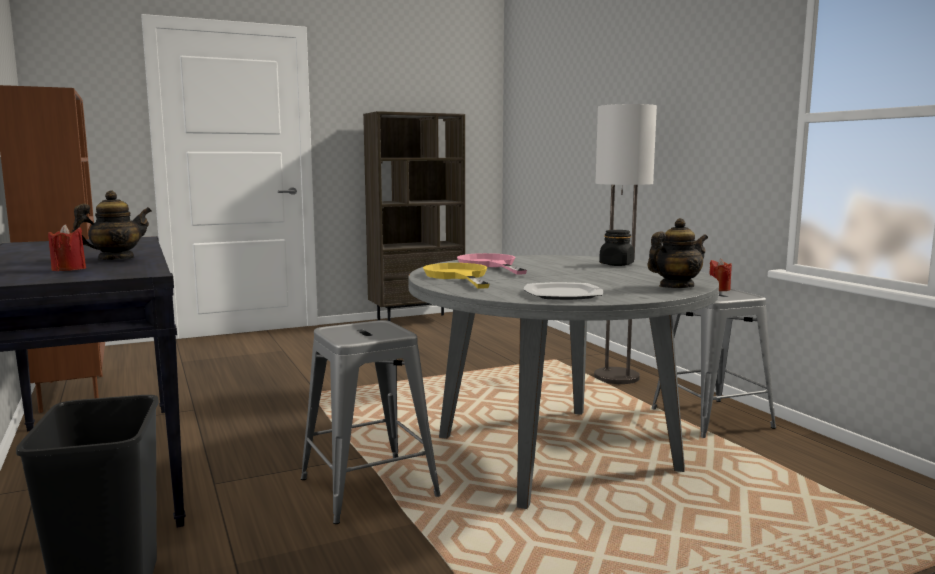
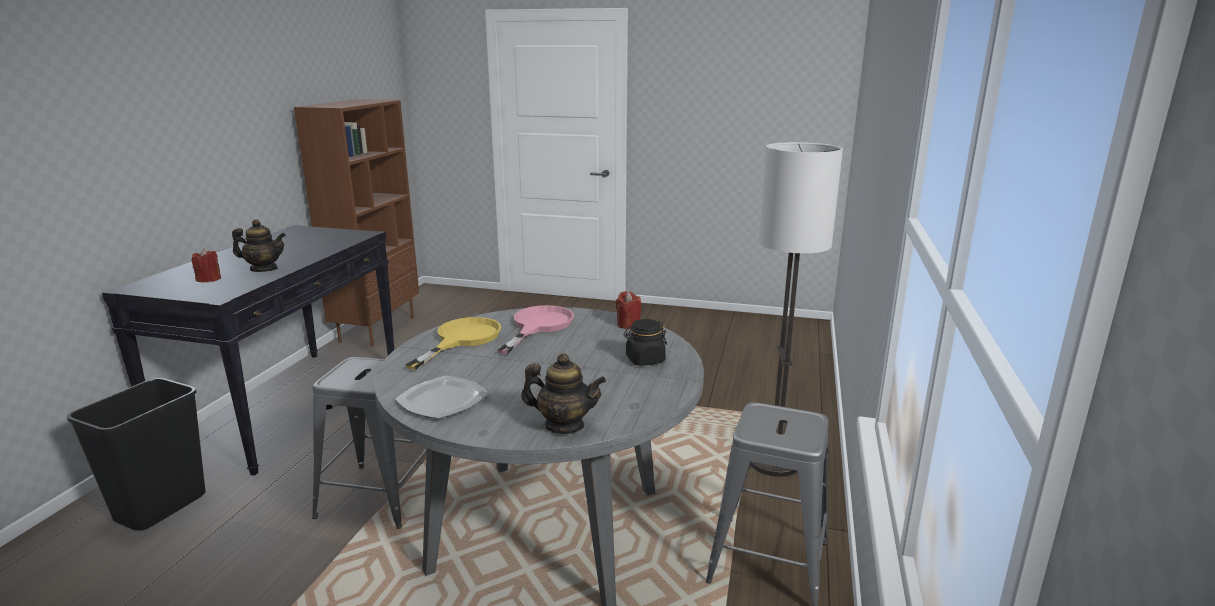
camera: 40 degrees right, 10 degrees up
(417, 321) = (713, 319): brown bookcase -> none
(719, 289) = (803, 417): red candle -> red candle (628, 324)

